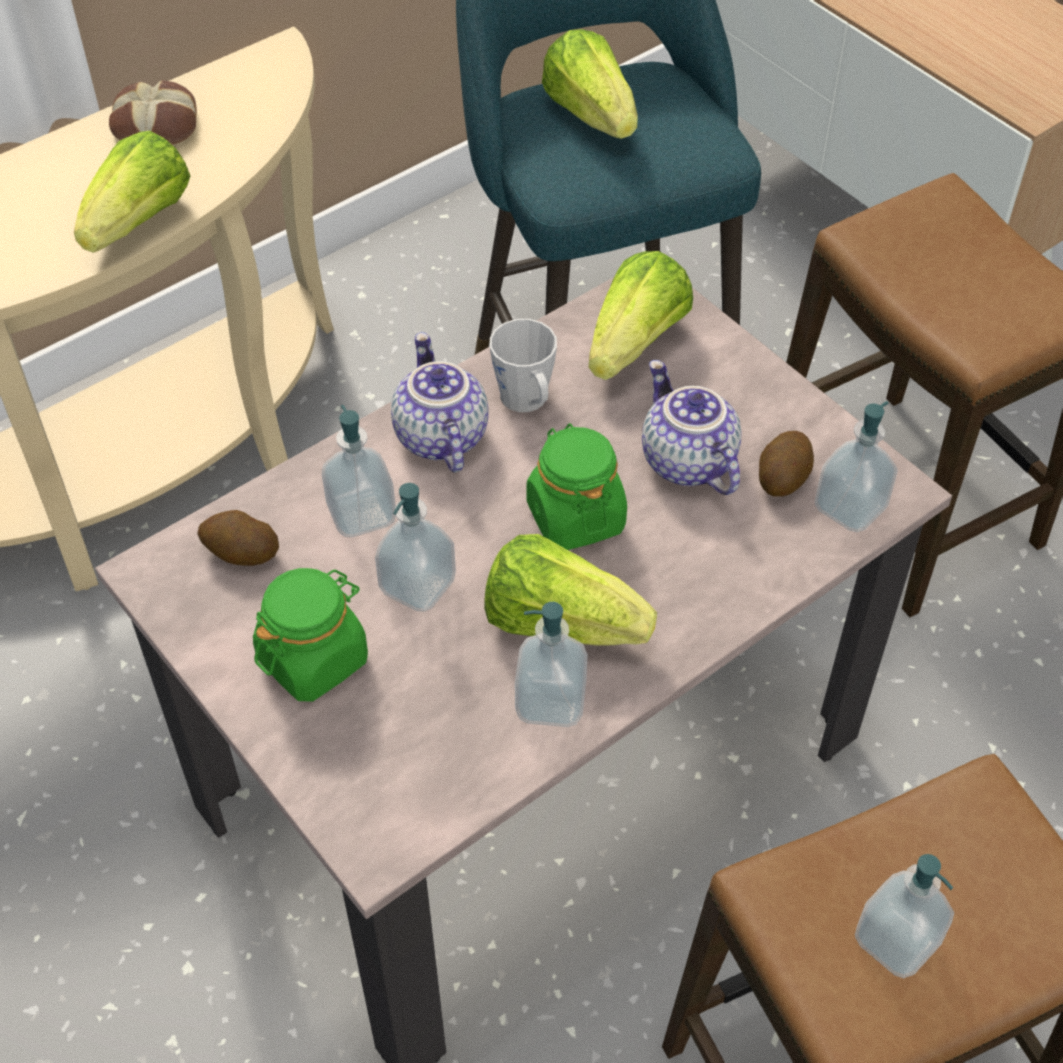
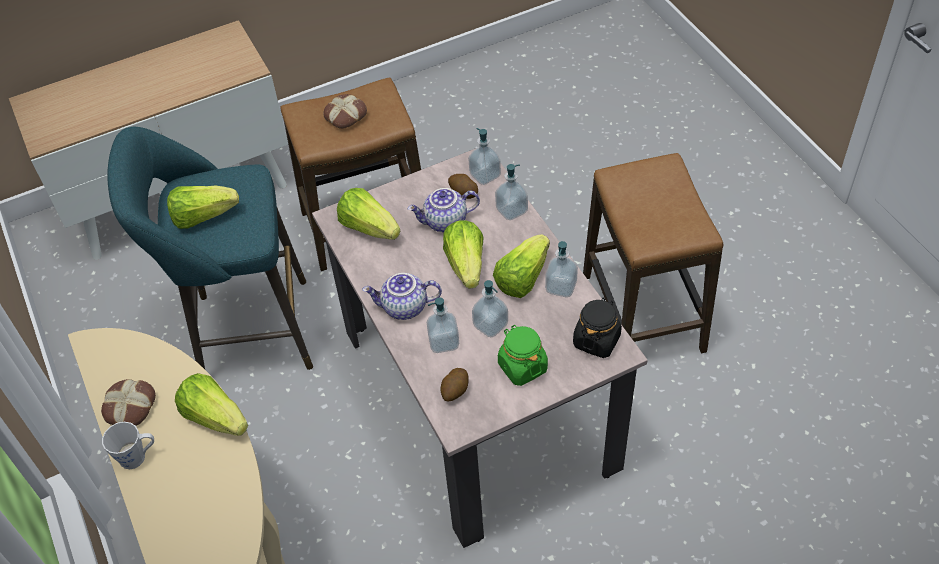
camera: 75 degrees left, 0 degrees up
(406, 793) = (596, 340): none -> black jar
(527, 401) = (392, 272): grey mug -> grey mug (137, 456)
(575, 517) = (466, 265): green jar -> lettuce
(896, 940) = (668, 214): soap dispenser -> soap dispenser (511, 210)
(970, 268) = (345, 115): none -> bread

